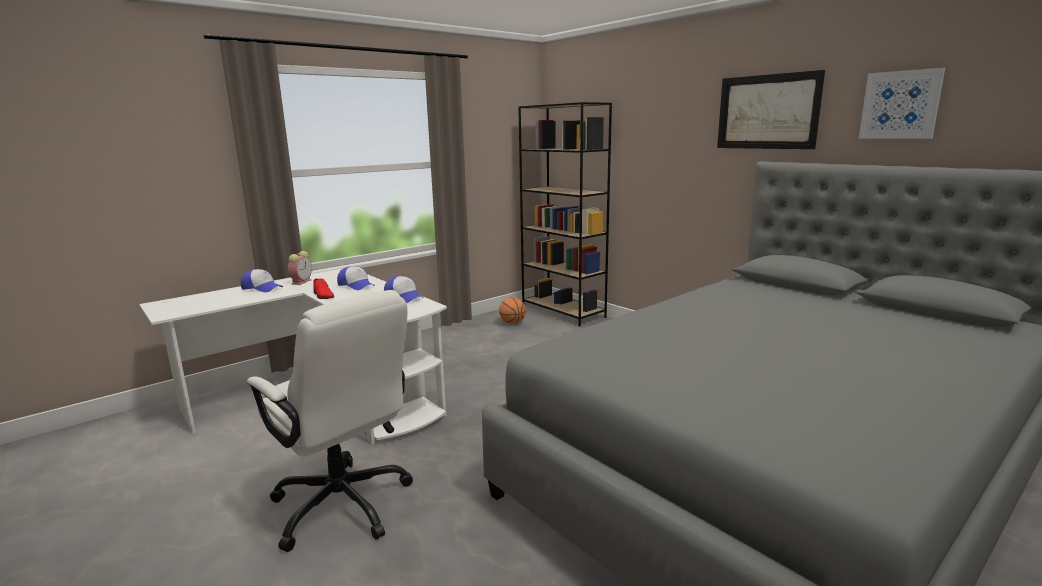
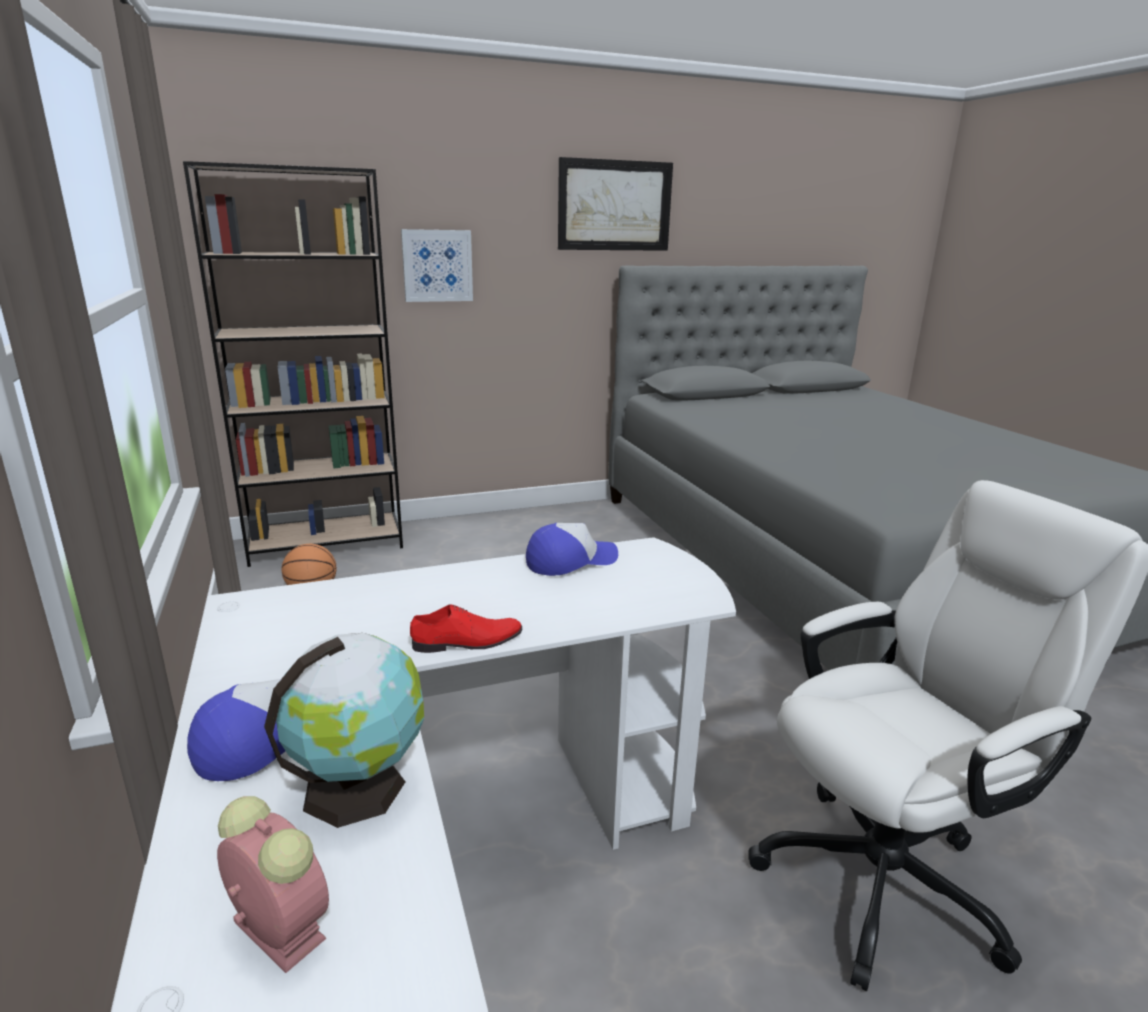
camera: 70 degrees left, 5 degrees up
(238, 299) = (359, 785): none -> globe
(302, 281) = (281, 667): alarm clock -> alarm clock (276, 929)
(356, 285) = (422, 597): cap -> none
(900, 105) = (733, 207): picture -> picture (437, 265)

